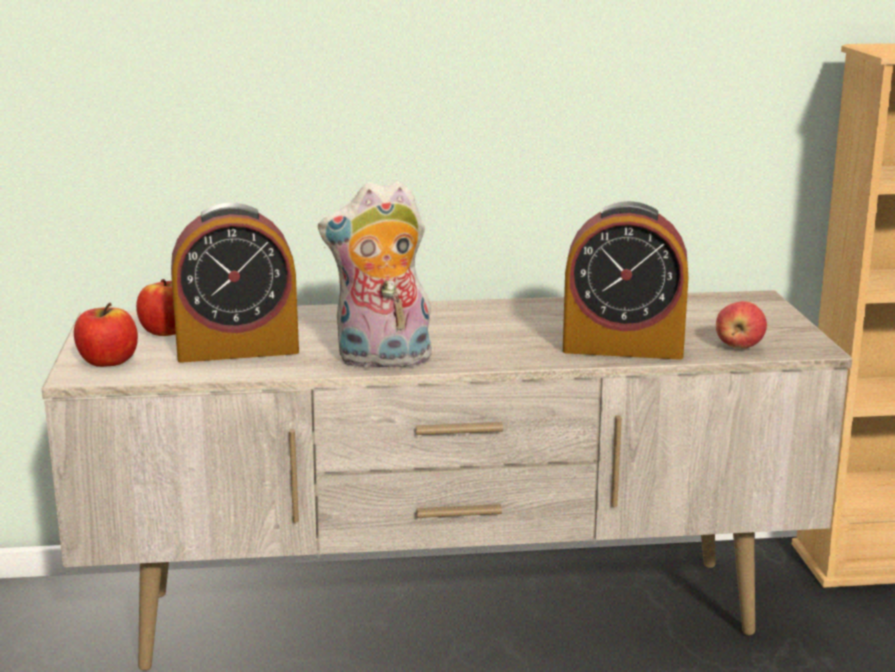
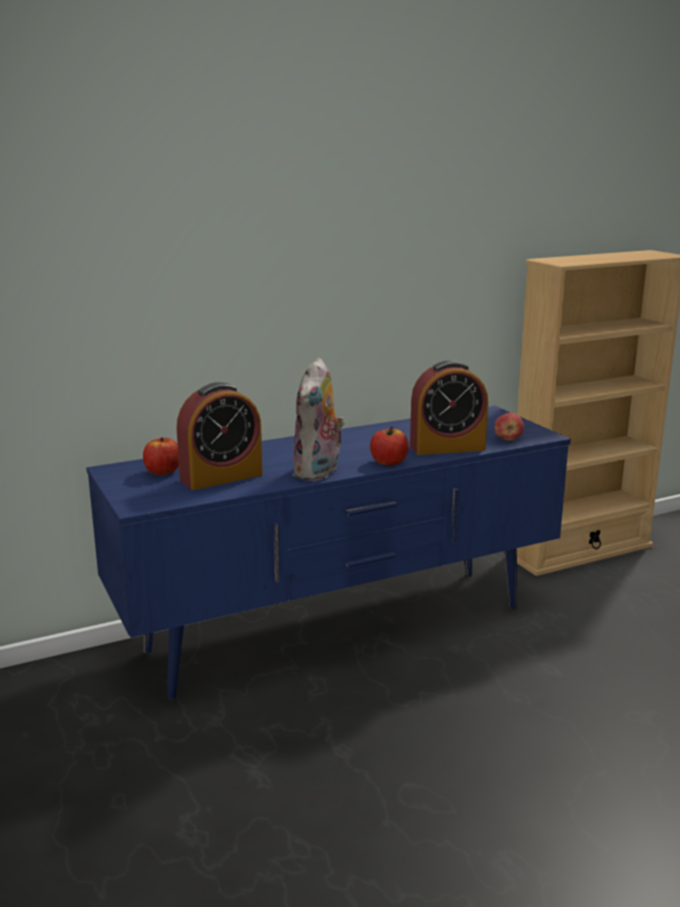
camera: 20 degrees left, 0 degrees up
(108, 362) = (145, 496): apple -> apple (389, 462)
(382, 361) = (319, 473): plush toy -> plush toy turned 45 degrees counterclockwise
(447, 616) = (339, 630): beige tv stand -> blue tv stand

